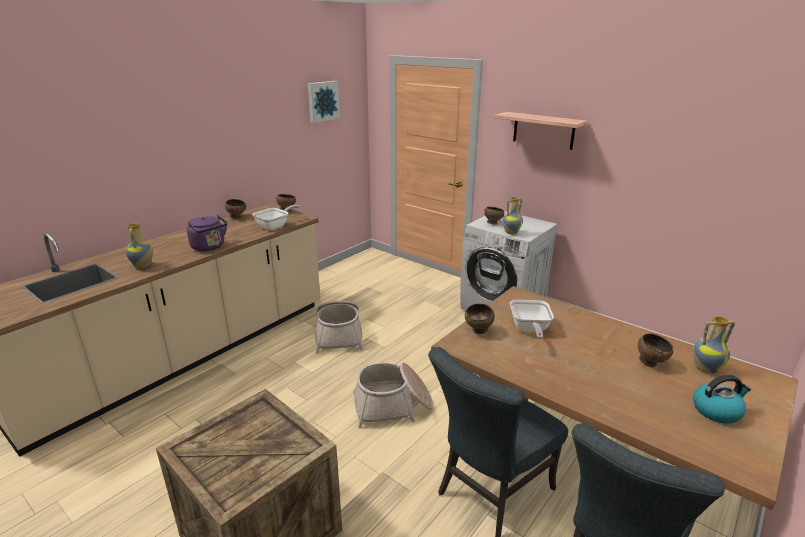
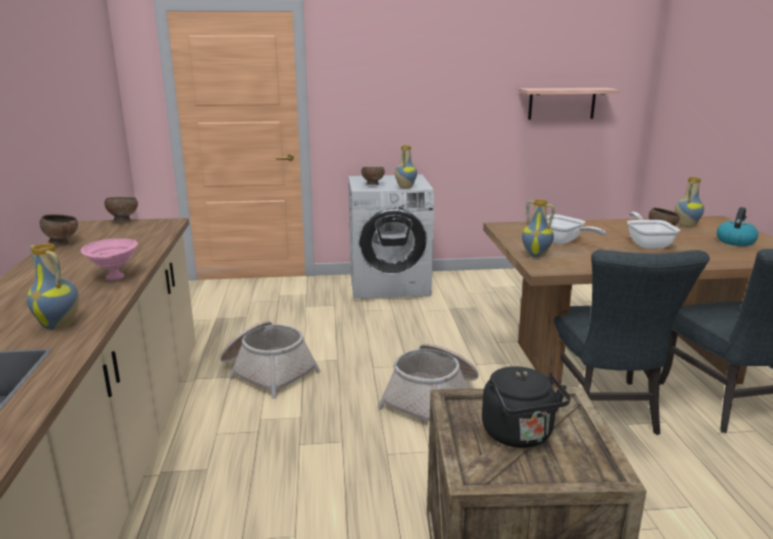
camera: 45 degrees left, 5 degrees down
(210, 247) = (115, 278): purple kettle -> pink bowl
(243, 445) = (520, 435): none -> black kettle
(275, 226) = (152, 237): frying pan -> frying pan (647, 244)
(322, 101) = (86, 61): picture -> none
(479, 331) = (536, 255): brown bowl -> vase
(543, 130) = (391, 75): shelf -> shelf (561, 103)

